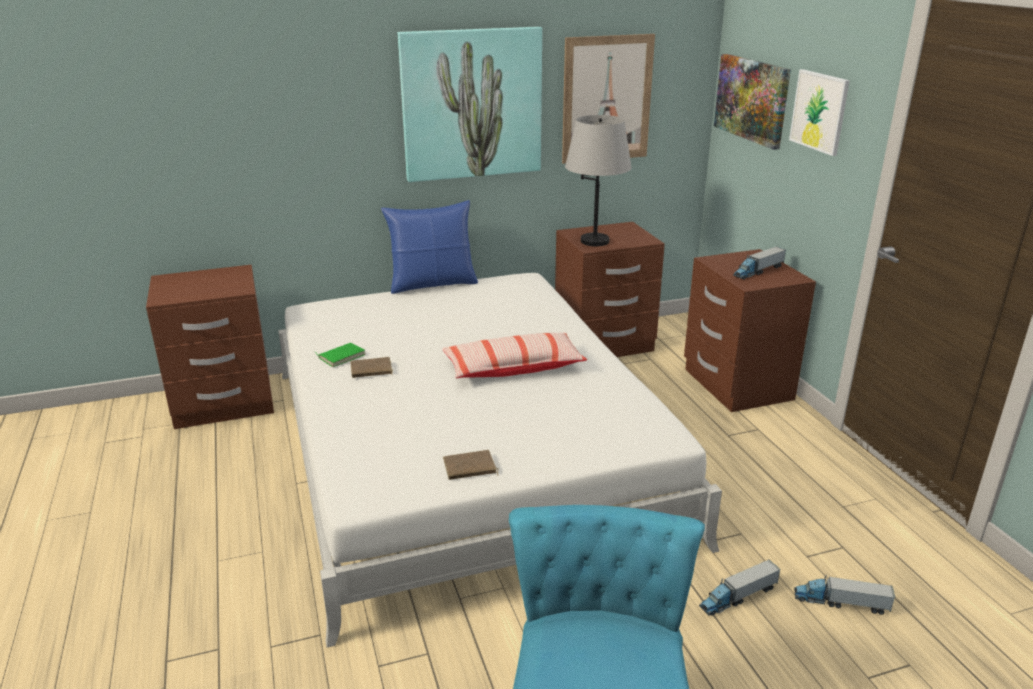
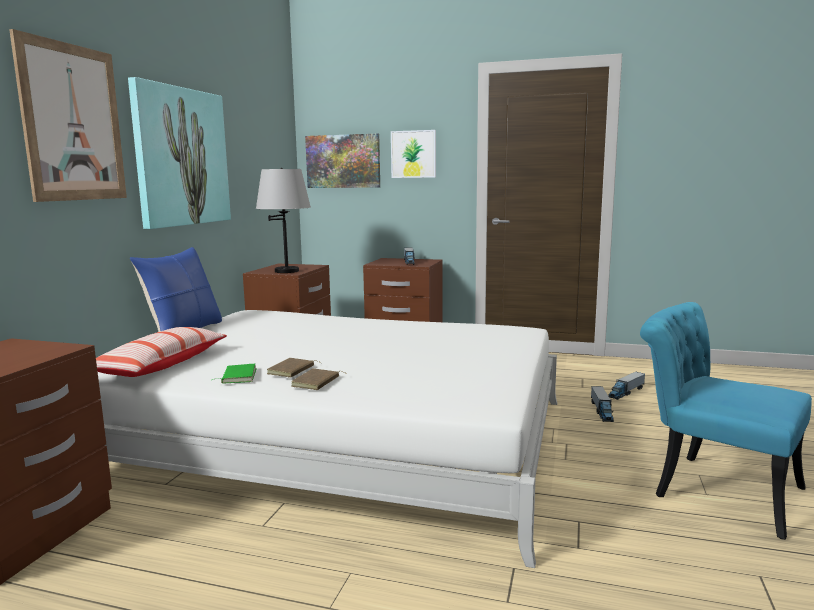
camera: 55 degrees left, 15 degrees down
(469, 469) = (497, 373): brown book -> brown book (317, 382)
(513, 368) = (376, 338): pillow -> pillow (161, 365)
(607, 99) = (253, 164): picture -> picture (73, 123)

